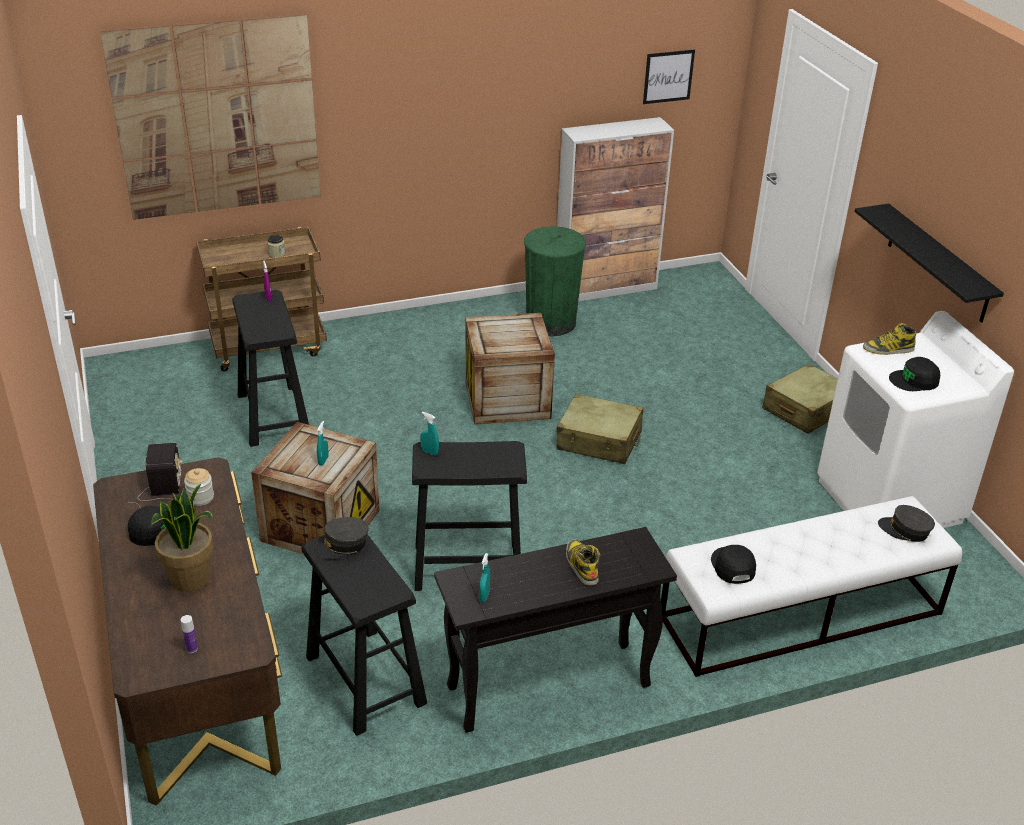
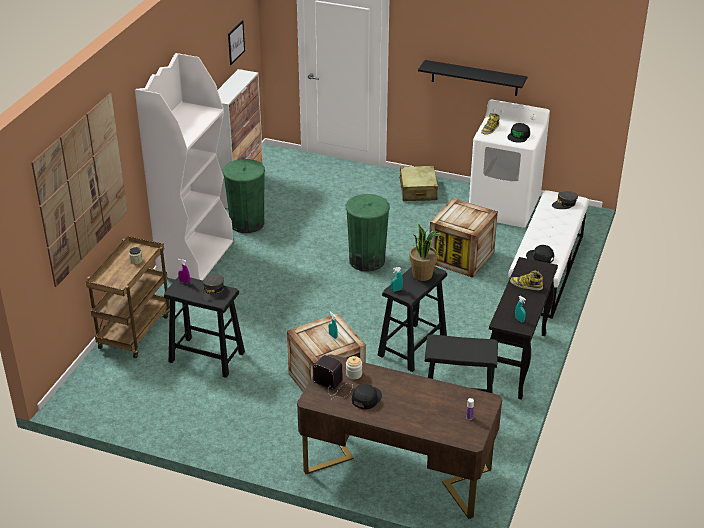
camera: 50 degrees left, 0 degrees up
(191, 579) = (417, 400): potted plant -> potted plant (423, 275)
(342, 546) = (440, 345): grey cap -> grey cap (213, 291)
(442, 322) = (195, 258): none -> white bookcase
(507, 399) = (296, 271): crate -> crate (461, 257)
(599, 441) = (367, 260): beige suitcase -> green trash can

